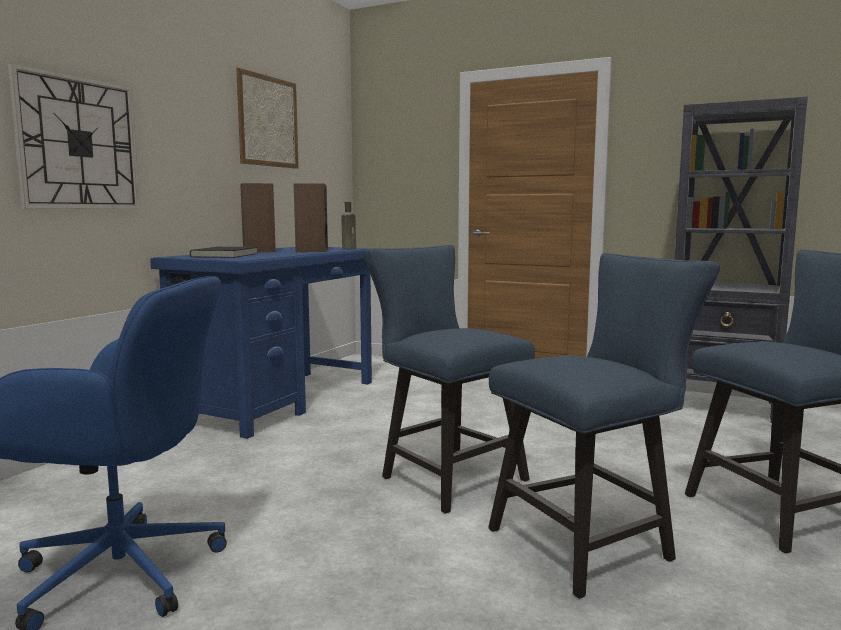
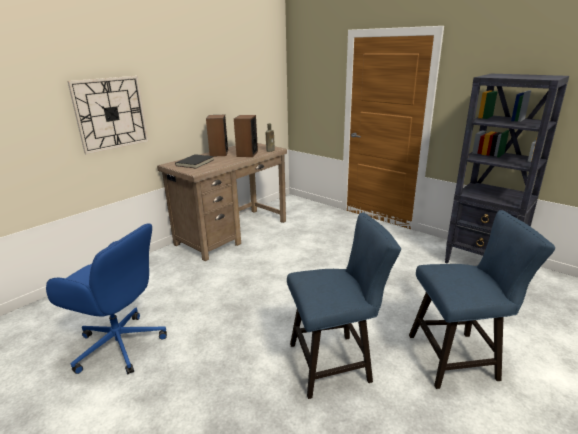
camera: 15 degrees right, 15 degrees up
(268, 120) = (226, 71): picture -> none
(280, 400) = (232, 232): blue desk -> brown desk
(445, 476) = (288, 302): blue chair -> none

